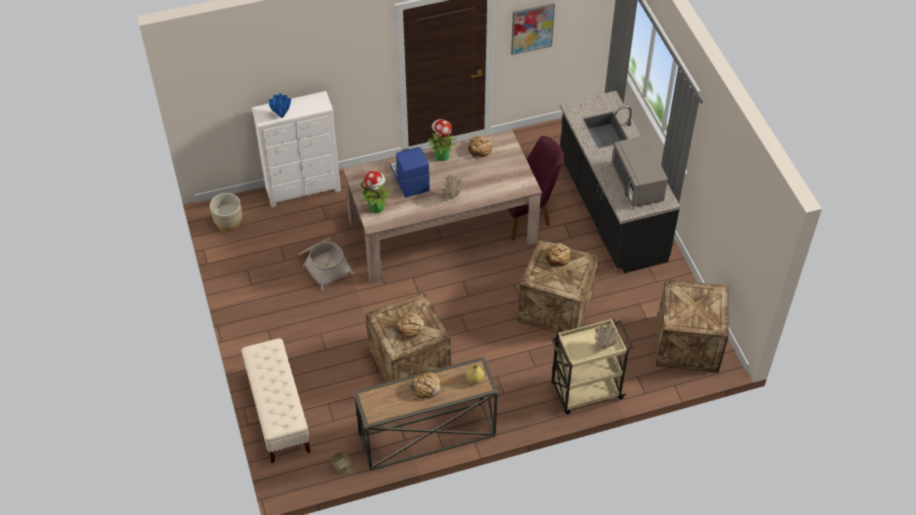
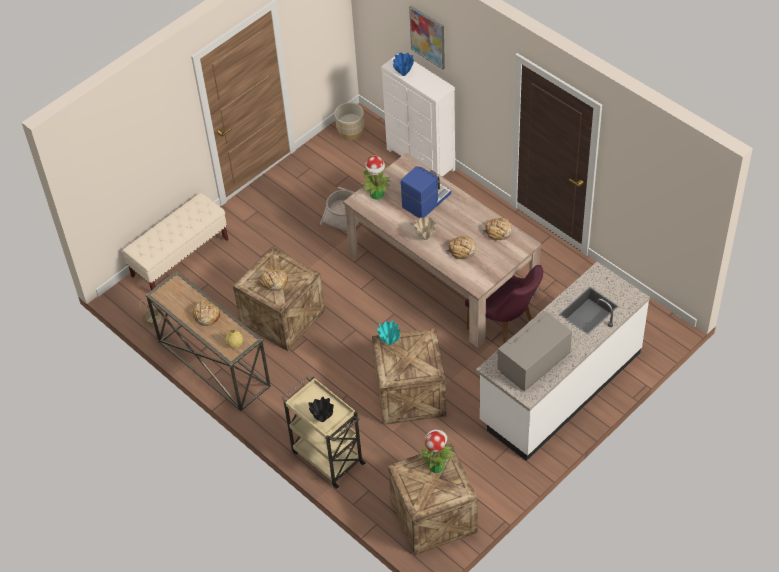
camera: 65 degrees right, 0 degrees up
(441, 155) = (470, 209): potted plant -> potted plant (436, 465)
(532, 28) = (631, 180): picture -> picture (428, 37)
(535, 275) = (389, 342): none -> turquoise vase
(558, 258) = (421, 350): bread -> bread (462, 251)
(604, 347) = (323, 420): beige vase -> black vase
(610, 210) = (560, 387): black counter -> white counter

